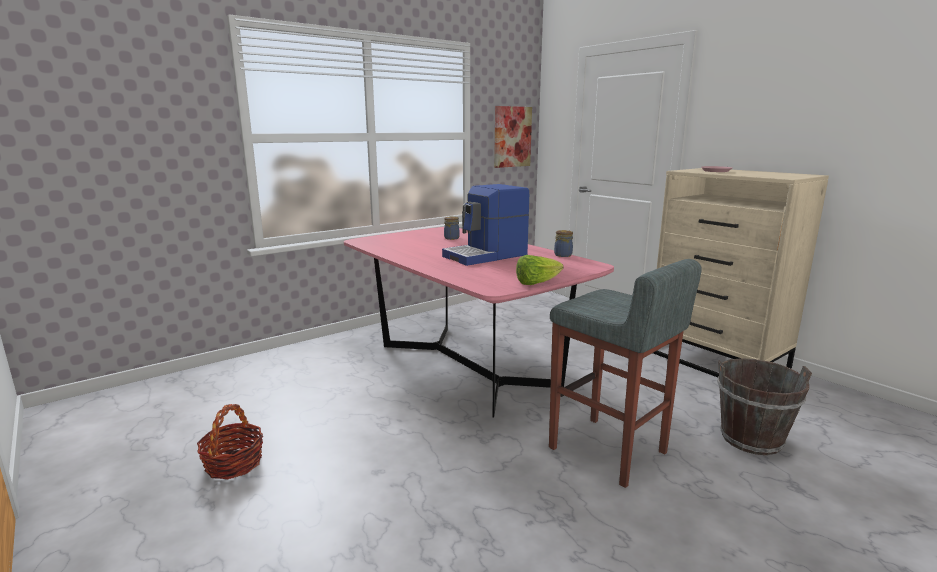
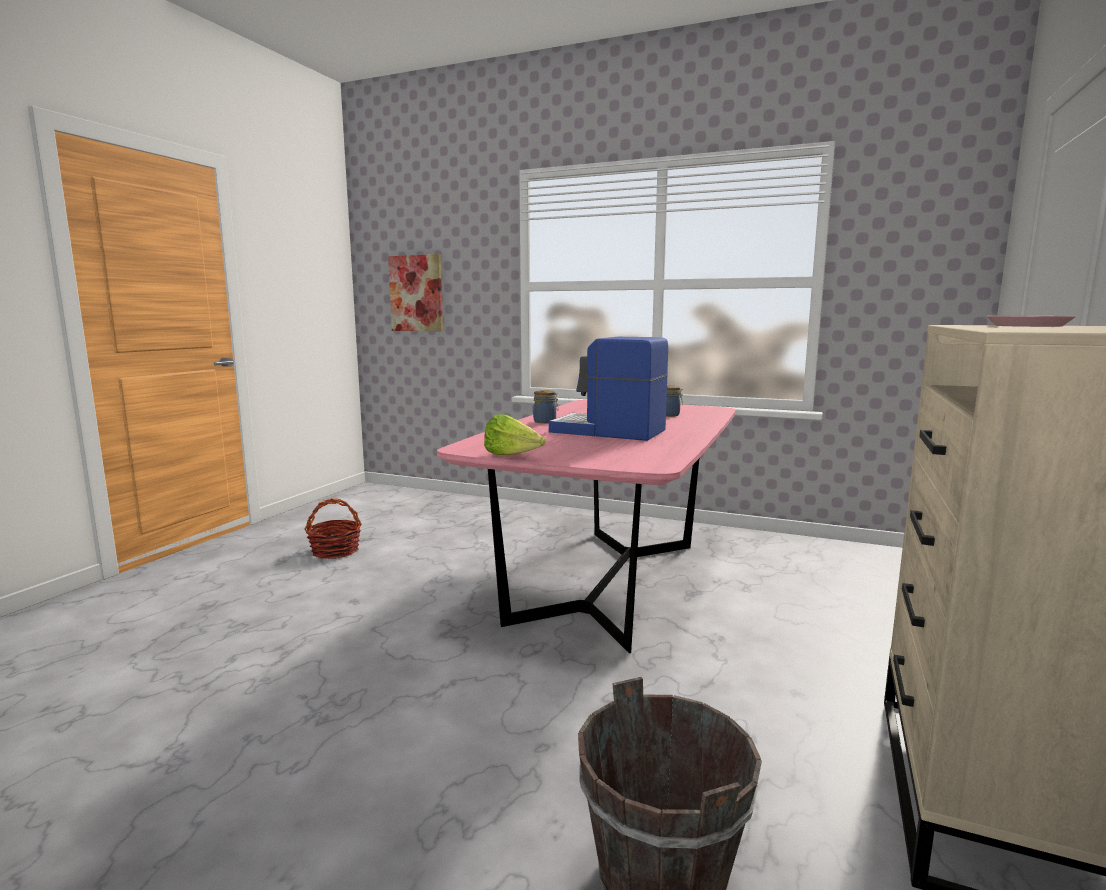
camera: 60 degrees right, 5 degrees down
(512, 137) = (923, 283): picture -> picture (416, 293)
(563, 255) = (684, 450): jar -> jar (546, 421)
(608, 451) = (485, 721): grey stool -> none

